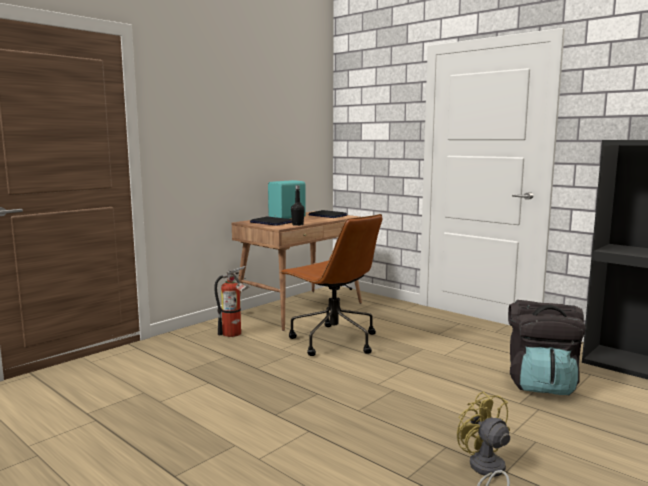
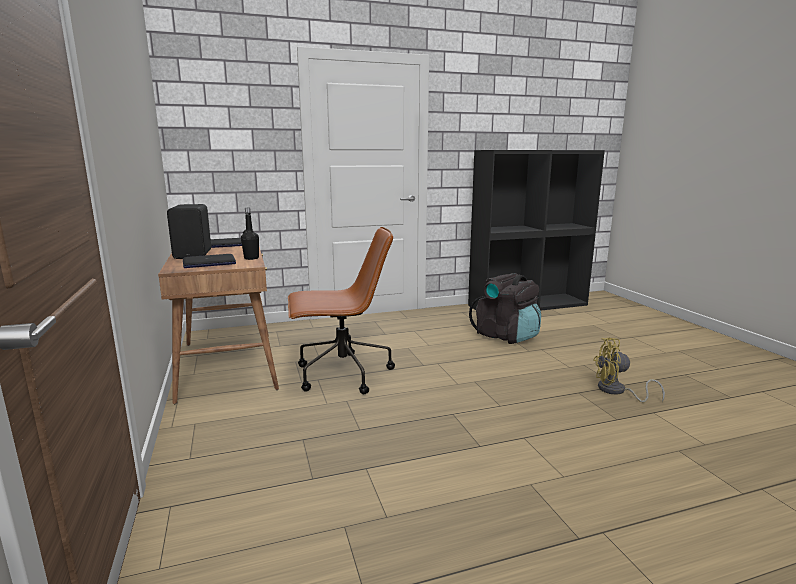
camera: 60 degrees left, 5 degrees up
(234, 334) = (240, 419): fire extinguisher -> none
(288, 217) = (194, 254): turquoise speaker -> black speaker

